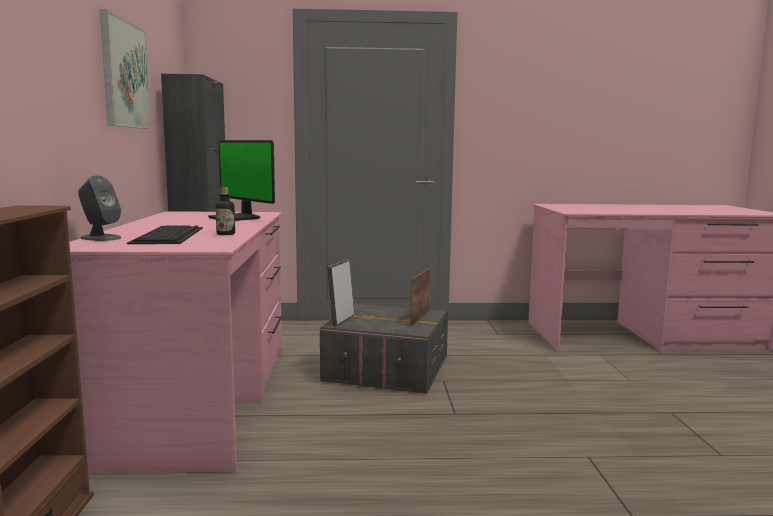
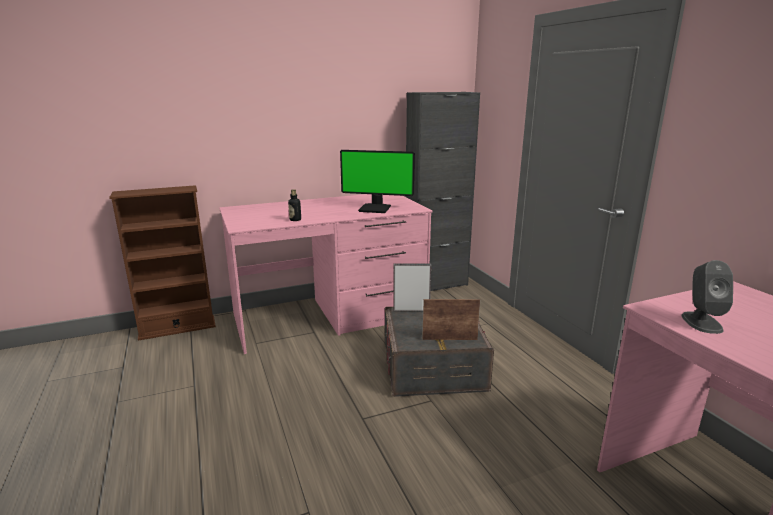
camera: 70 degrees right, 10 degrees up
(100, 238) = (263, 205): grey speaker -> grey speaker (701, 322)
(124, 74) = (348, 101): picture -> none
(168, 235) = (282, 212): keyboard -> none
(237, 218) = (375, 208): monitor -> monitor turned 105 degrees counterclockwise

